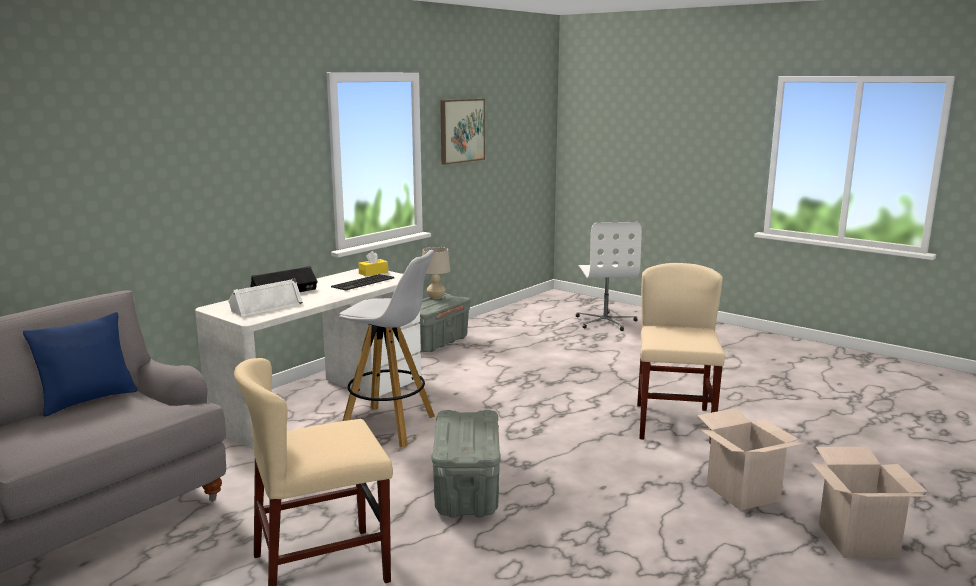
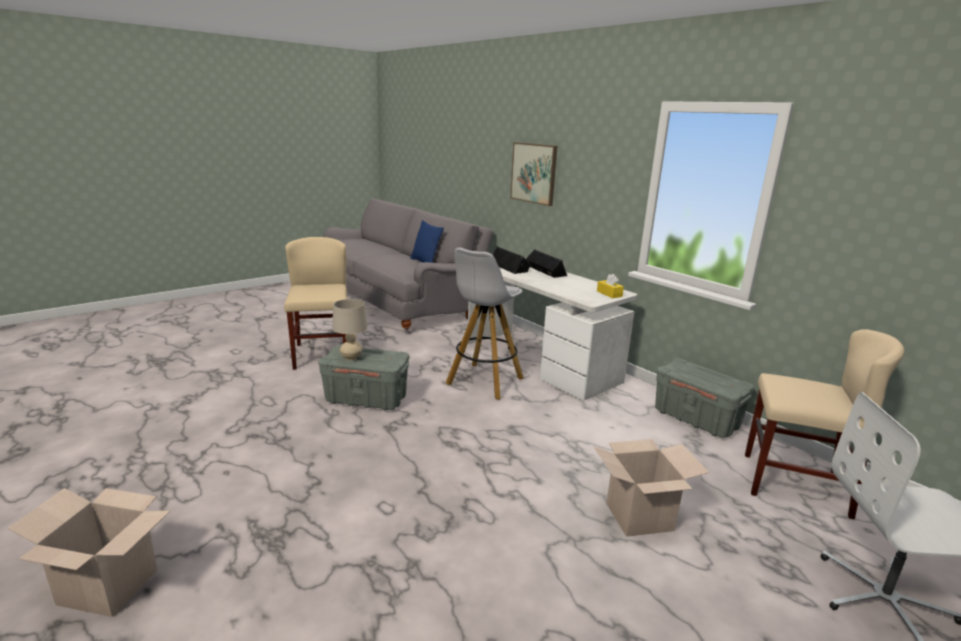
camera: 100 degrees right, 5 degrees up
(266, 306) = (509, 267): white speaker -> black speaker
(363, 282) = (573, 289): keyboard -> none
(436, 297) = (723, 377): beige table lamp -> beige table lamp (351, 357)
(461, 130) = (867, 193): picture -> picture (534, 173)
(674, 423) = (428, 542): beige chair -> beige chair (794, 484)
(743, 493) = (253, 538): cardboard box -> cardboard box (639, 517)

